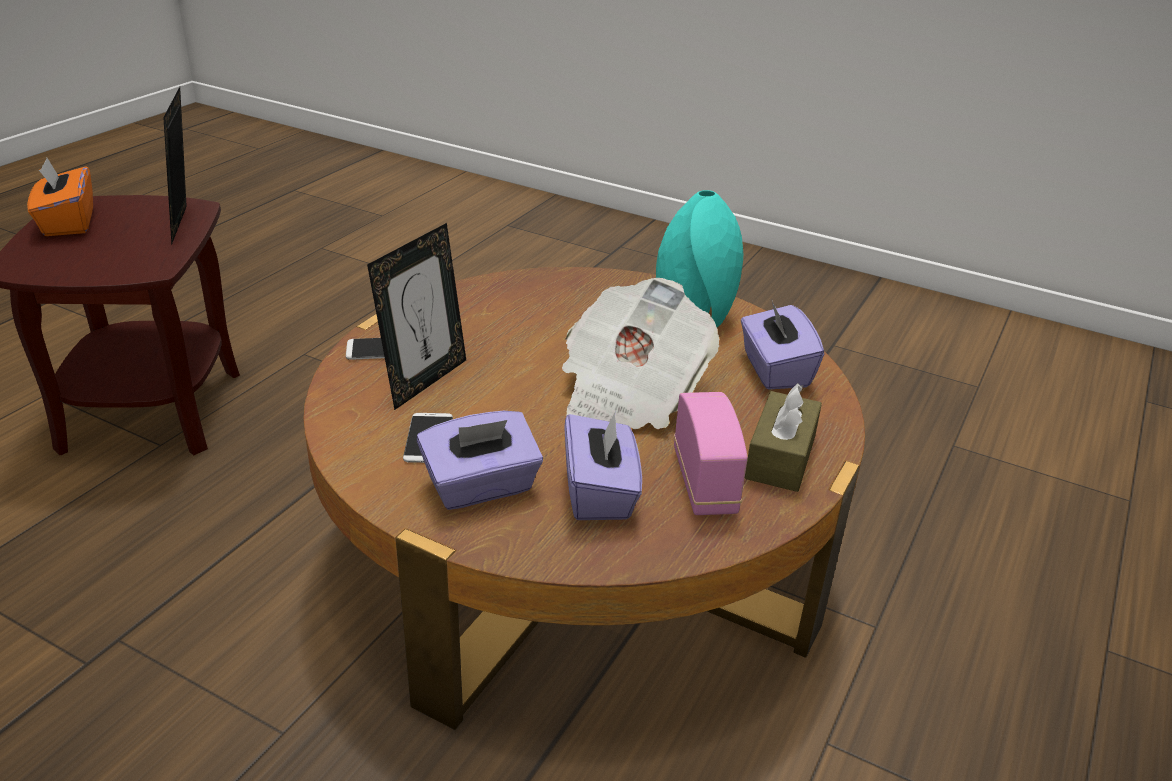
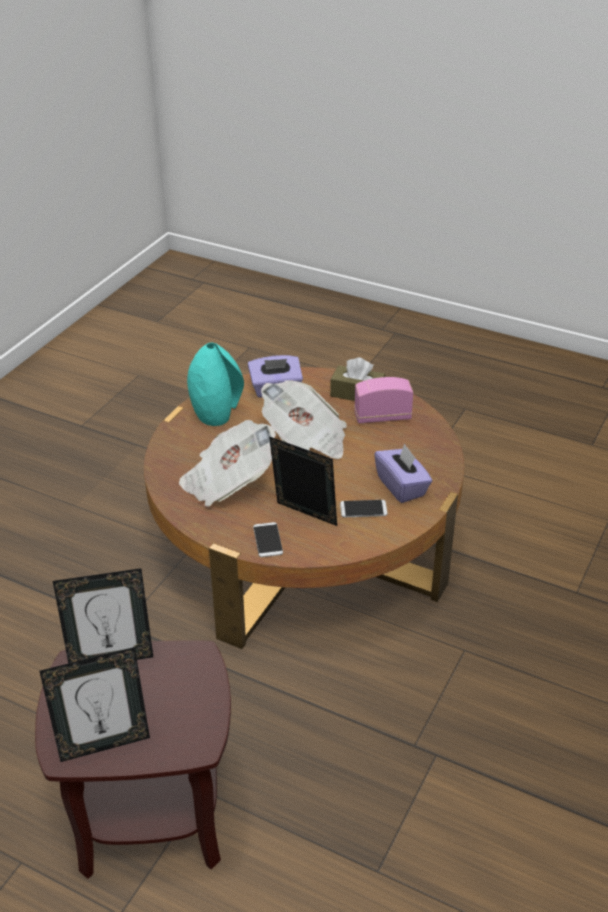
camera: 90 degrees left, 5 degrees up
(68, 223) = (104, 744): orange tissue box -> picture frame
(523, 322) = (228, 482): none -> newspaper
(600, 493) = (398, 448): purple tissue box -> none

